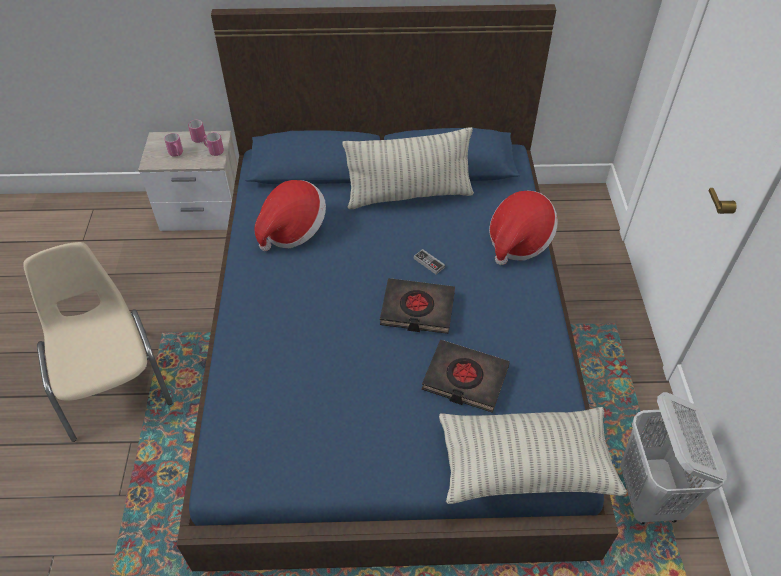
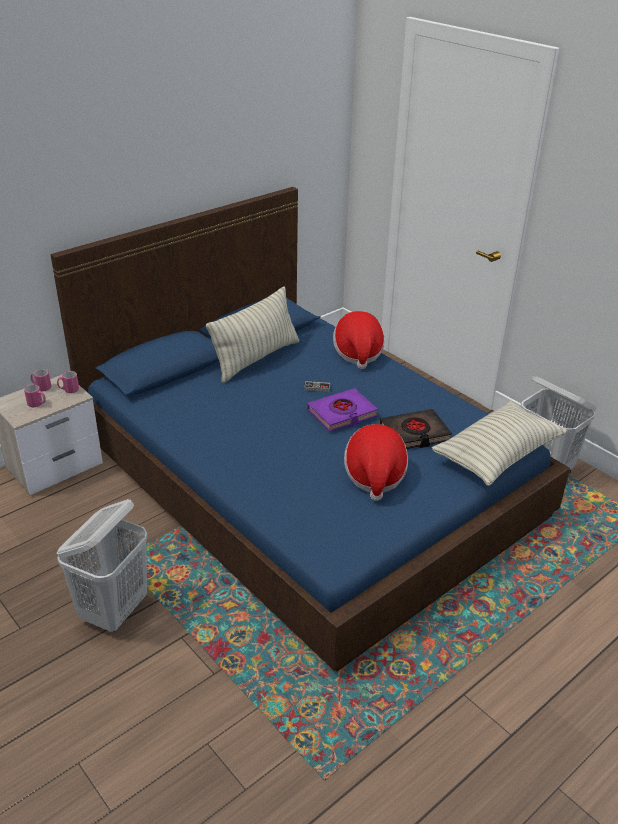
camera: 40 degrees left, 15 degrees down
(112, 381) = (114, 610): beige chair -> white laundry basket
(292, 229) = (197, 411): hat -> hat (374, 475)
(417, 309) = (342, 414): black book -> purple book

